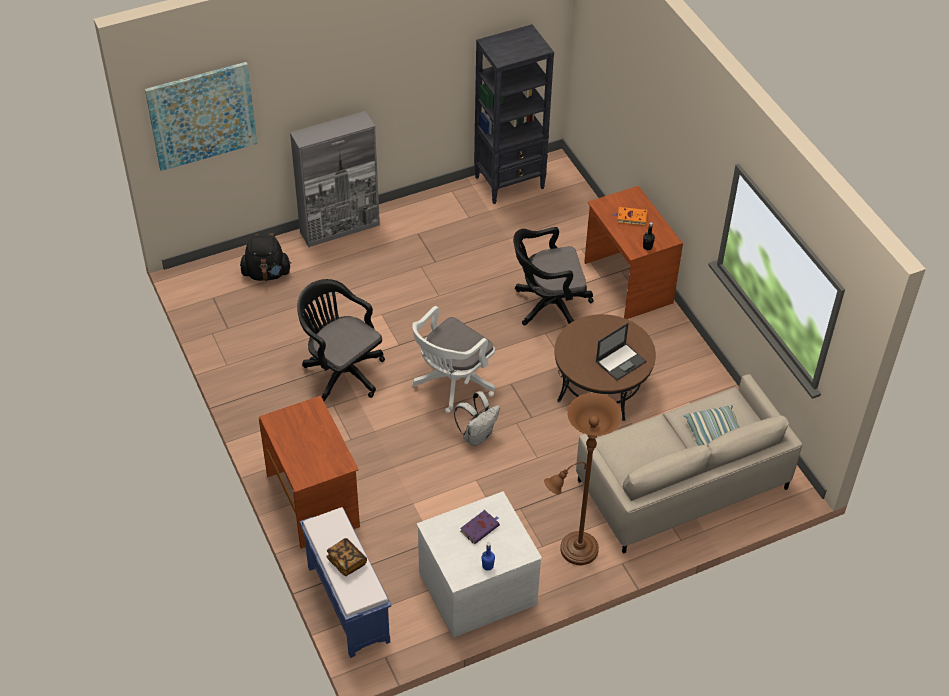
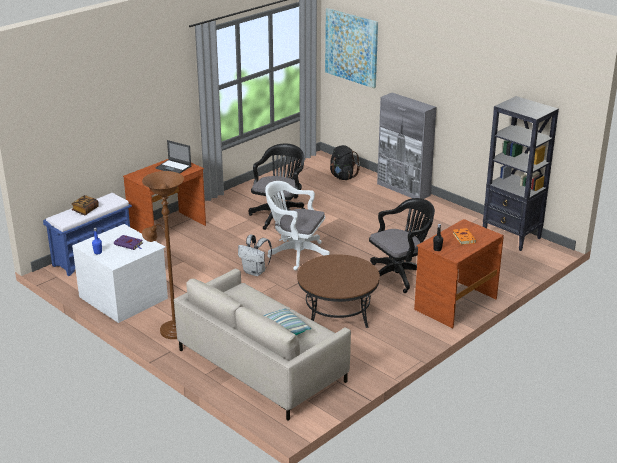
camera: 70 degrees right, 20 degrees down
(547, 306) = (400, 275): black office chair -> black office chair turned 90 degrees clockwise
(621, 361) = (333, 283): laptop -> laptop (174, 167)

